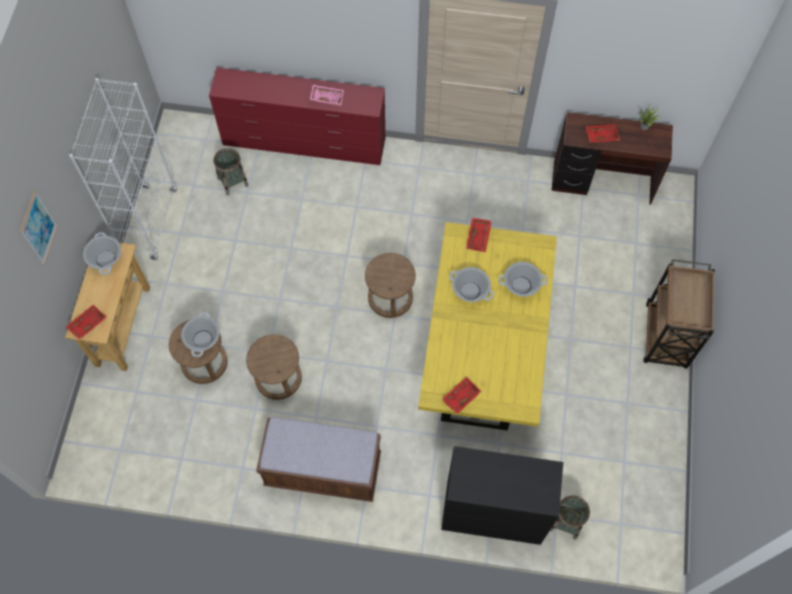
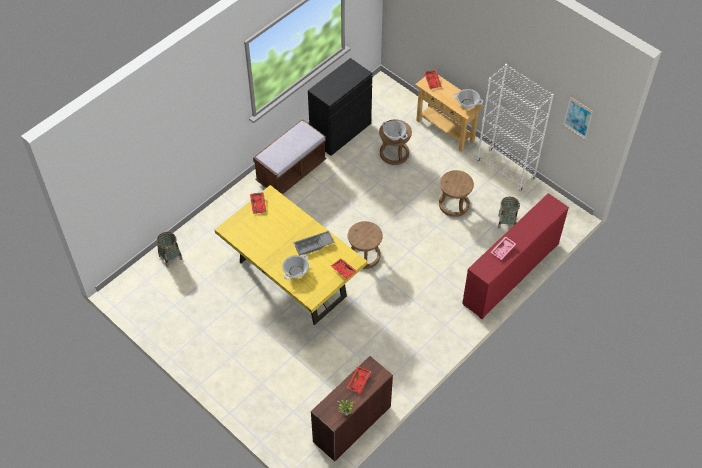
camera: 125 degrees right, 10 degrees down
(38, 228) = (466, 34): picture -> picture (578, 118)
(278, 378) = (358, 179): brown stool -> brown stool (454, 204)
(470, 290) = (313, 245): cooking pot -> grey tray
(493, 512) = (204, 229): black cabinet -> black cabinet (340, 131)
(665, 337) = (220, 380): brown cart -> none

